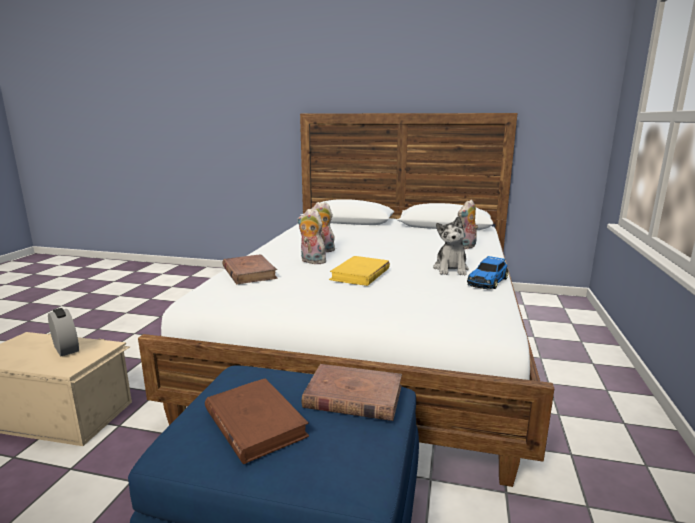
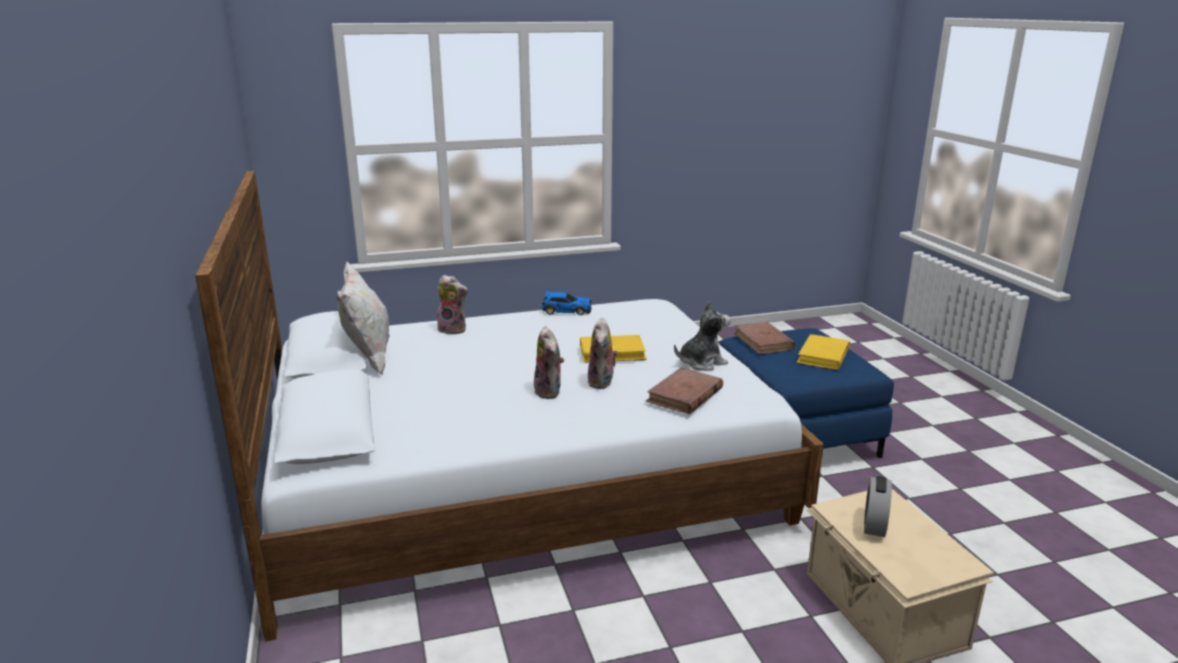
camera: 120 degrees left, 5 degrees up
(255, 423) = (823, 356): brown book -> yellow book
(429, 229) = (368, 359): none -> white pillow
(451, 269) = (546, 325): plush toy -> plush toy (701, 362)

